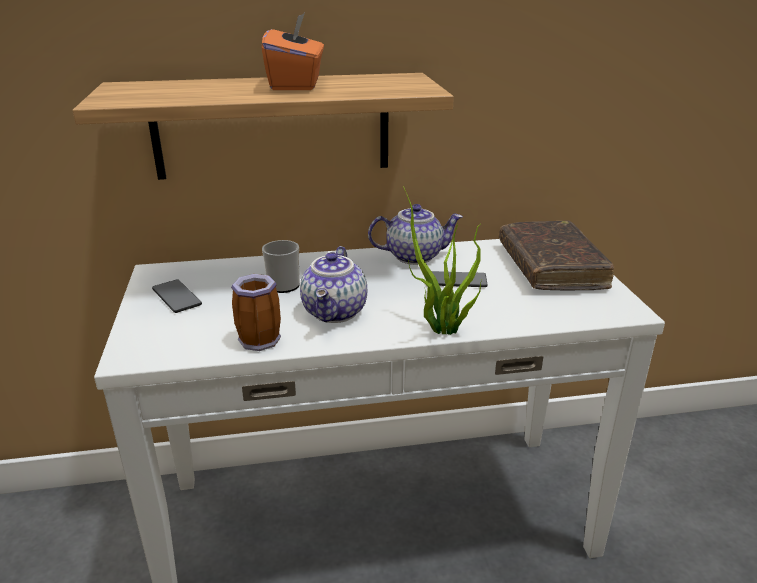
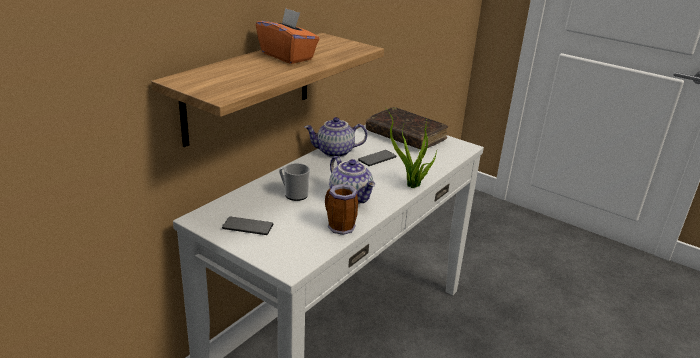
camera: 45 degrees left, 0 degrees up
(414, 256) = (334, 152): teapot -> teapot turned 135 degrees counterclockwise

